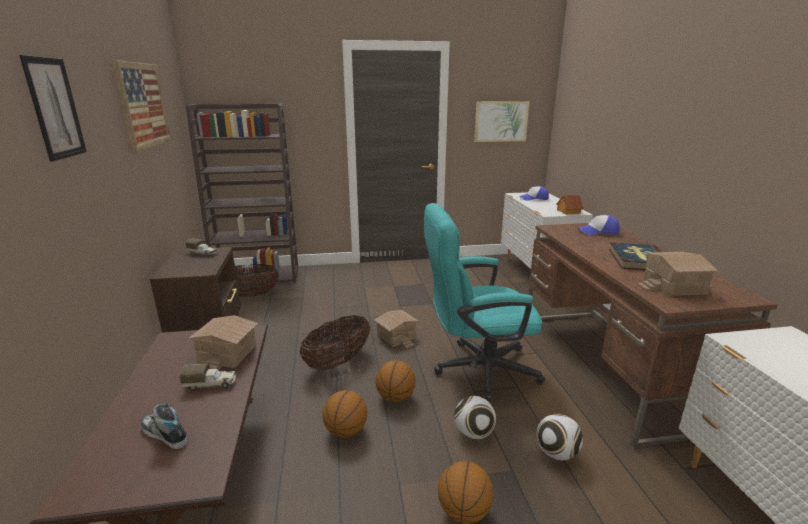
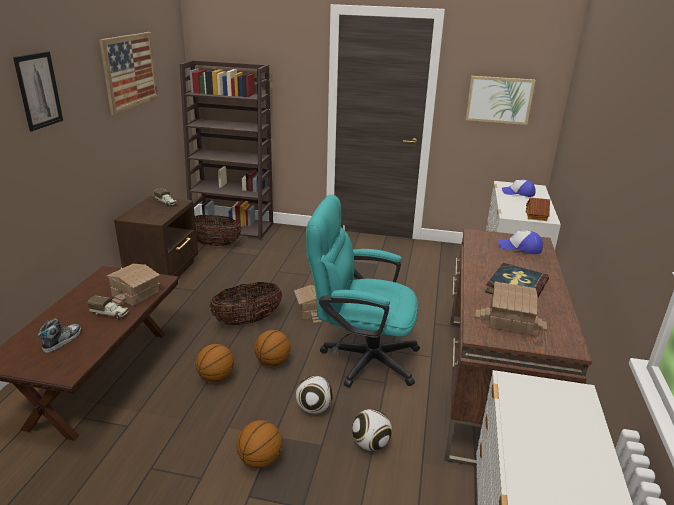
camera: 20 degrees right, 5 degrees up
(164, 434) = (62, 340): shoe -> shoe turned 60 degrees clockwise

